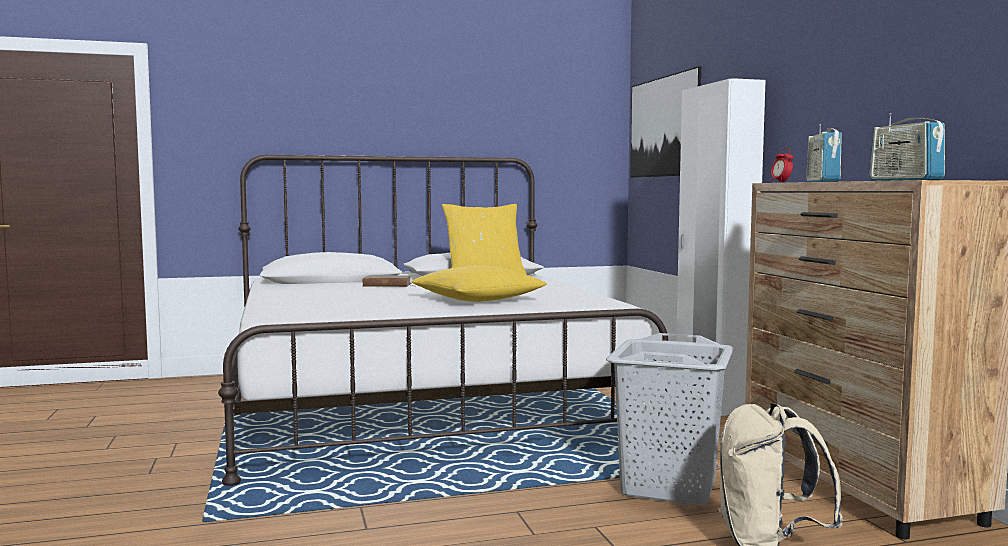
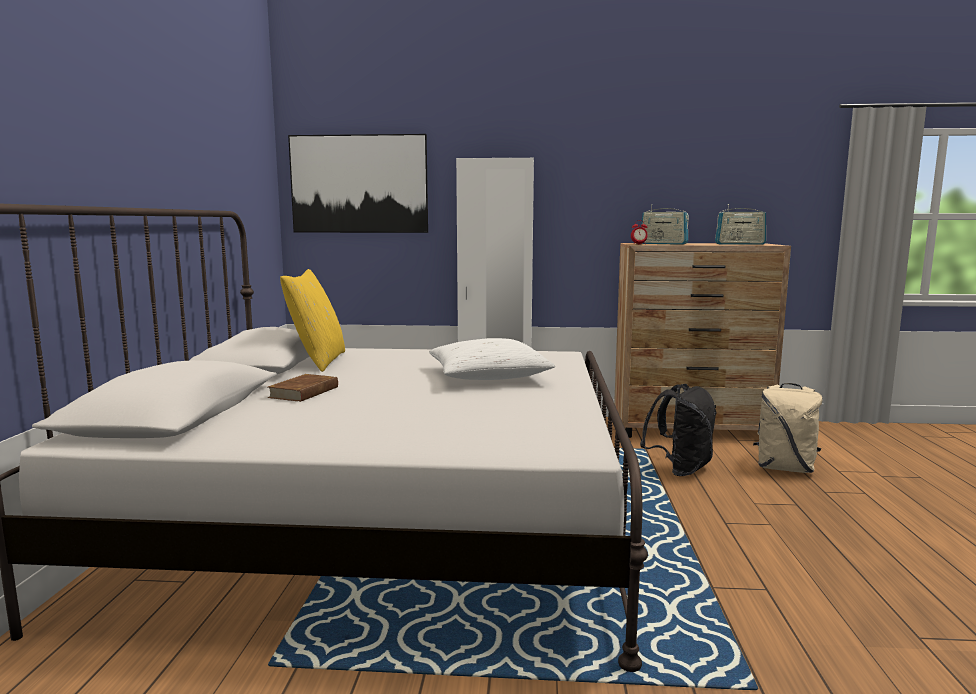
camera: 70 degrees left, 5 degrees up
(477, 300) = (488, 376): yellow pillow -> white pillow
(669, 487) = (680, 469): grey laundry basket -> black backpack

